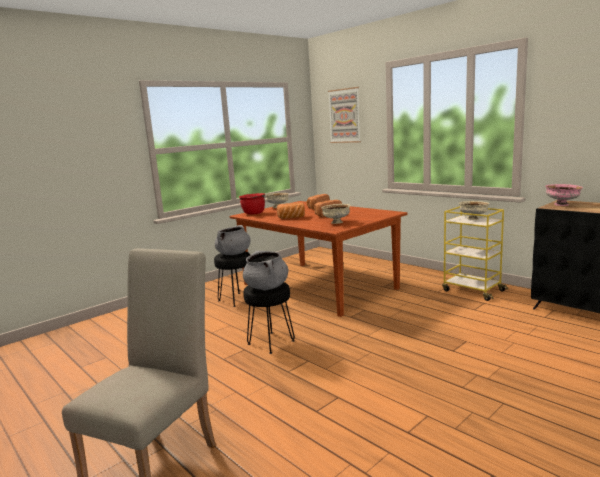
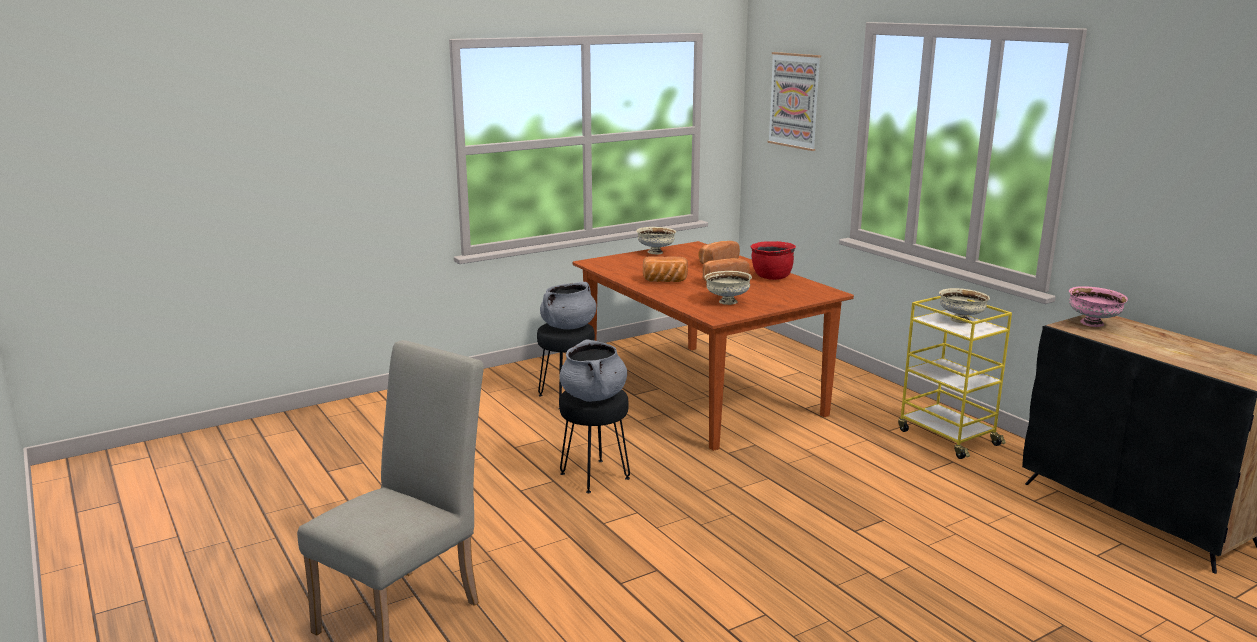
camera: 10 degrees right, 5 degrees up
(253, 213) = (611, 262): red cooking pot -> red cooking pot (771, 277)

